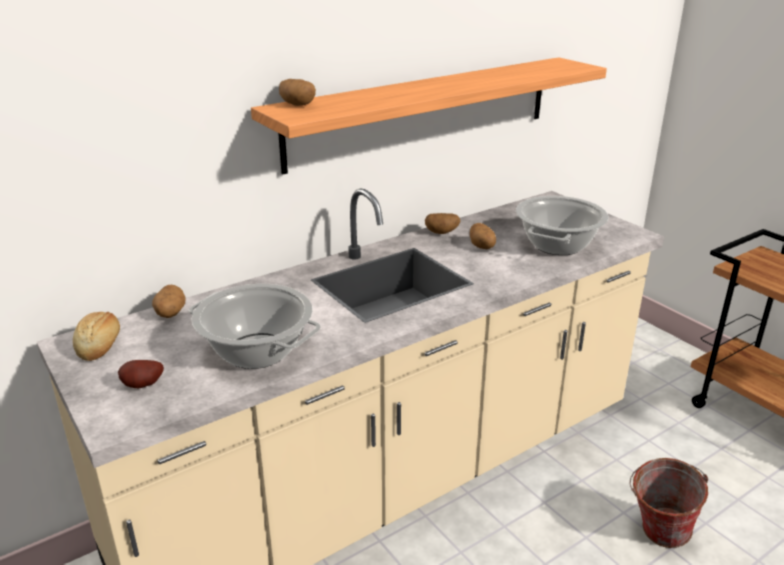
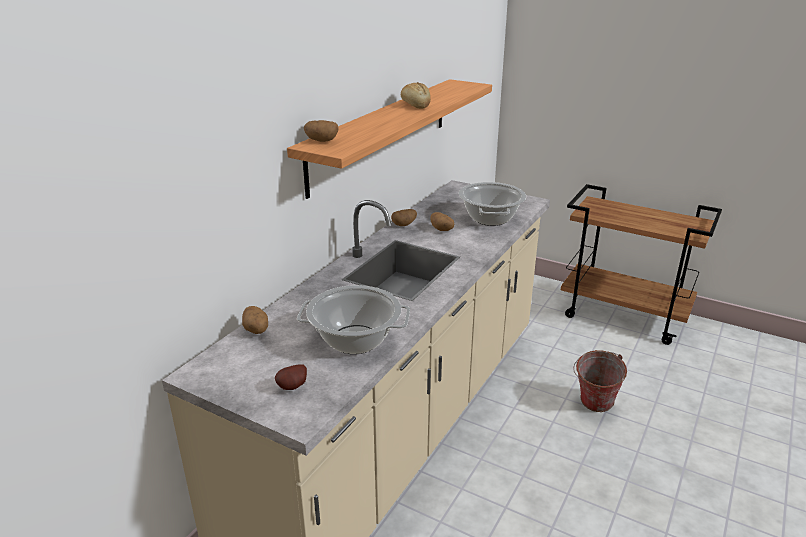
camera: 25 degrees left, 0 degrees up
(100, 346) = (224, 368): bread -> bread (415, 105)

